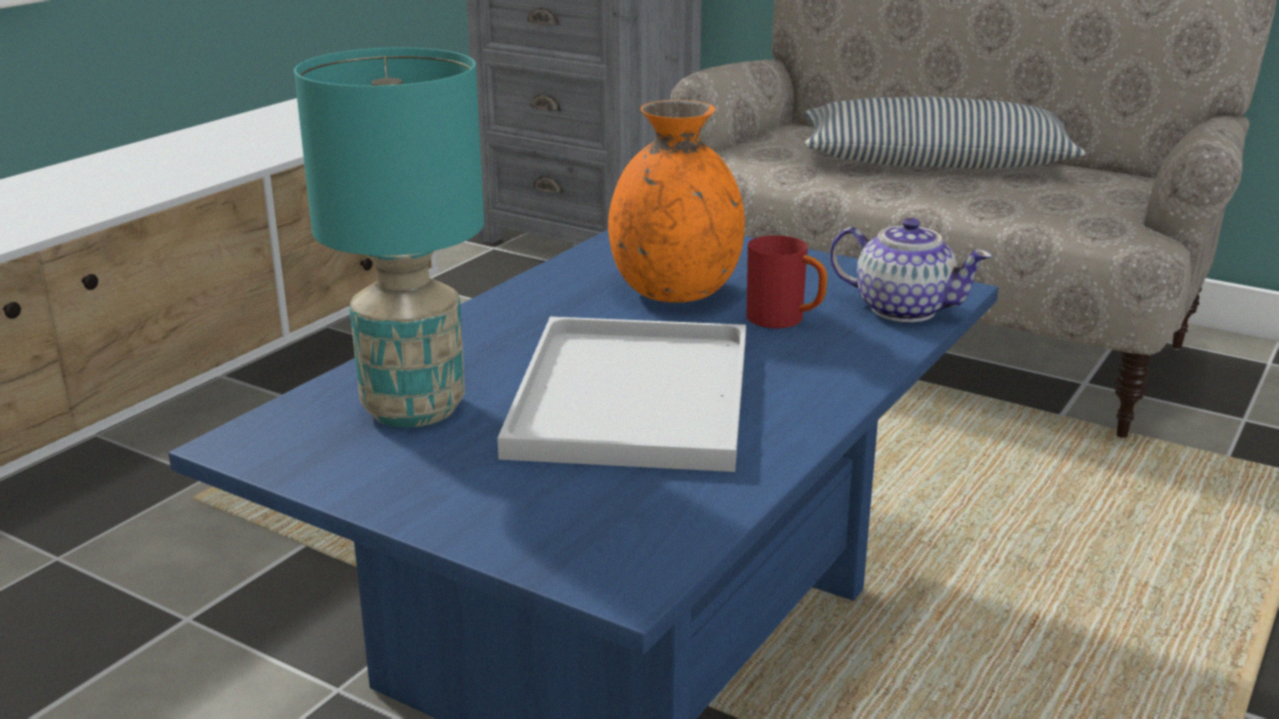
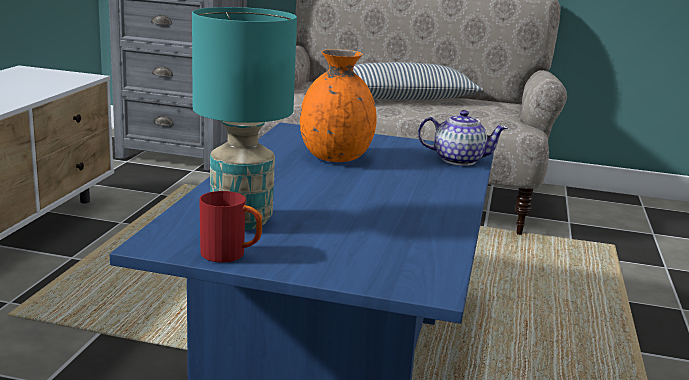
camera: 20 degrees left, 5 degrees down
(635, 399) = (360, 207): white tray -> none
(785, 321) = (405, 168): red mug -> red mug (231, 255)

